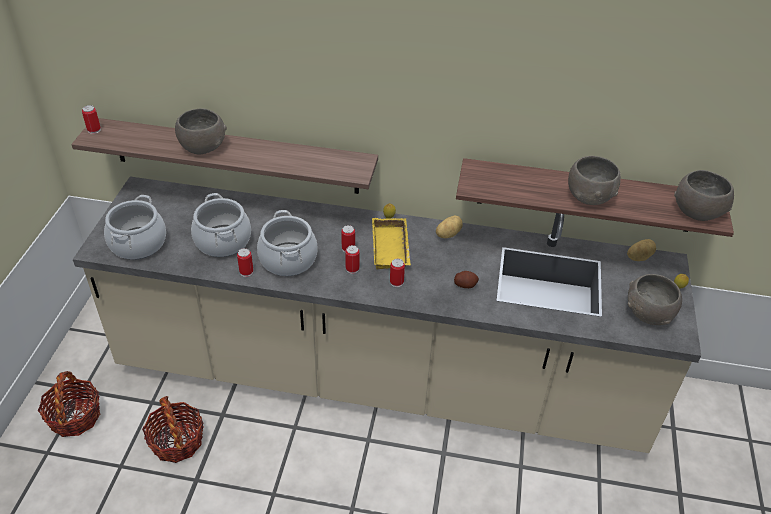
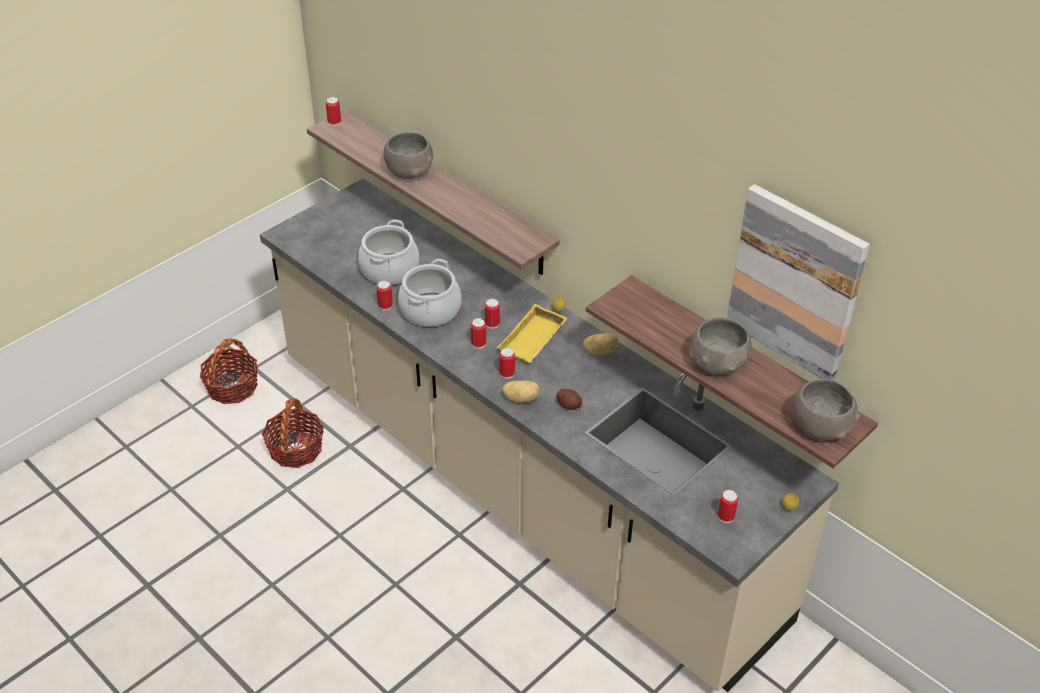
camera: 35 degrees right, 0 degrees up
(138, 243) = (319, 242): cooking pot -> none
(638, 257) = (778, 461): potato -> potato (521, 398)
(648, 103) = (795, 283): none -> picture
(648, 314) = (726, 516): grey bowl -> can

